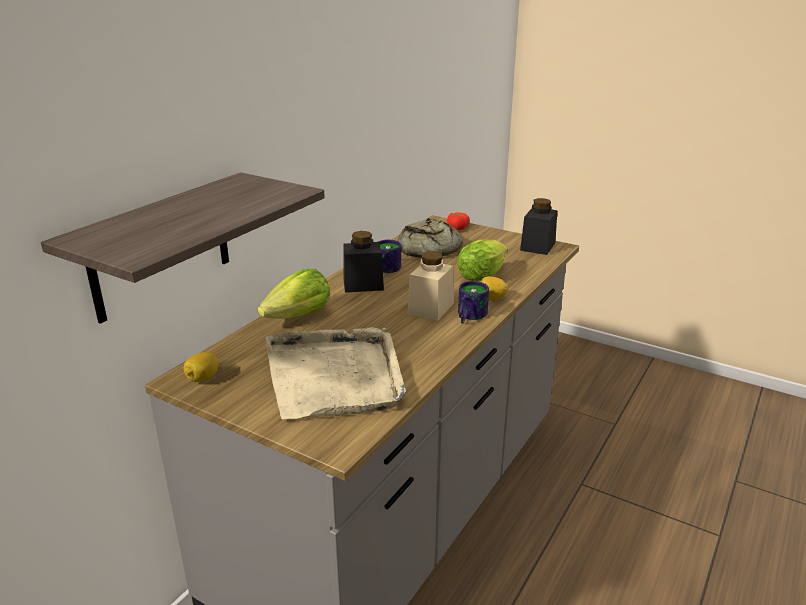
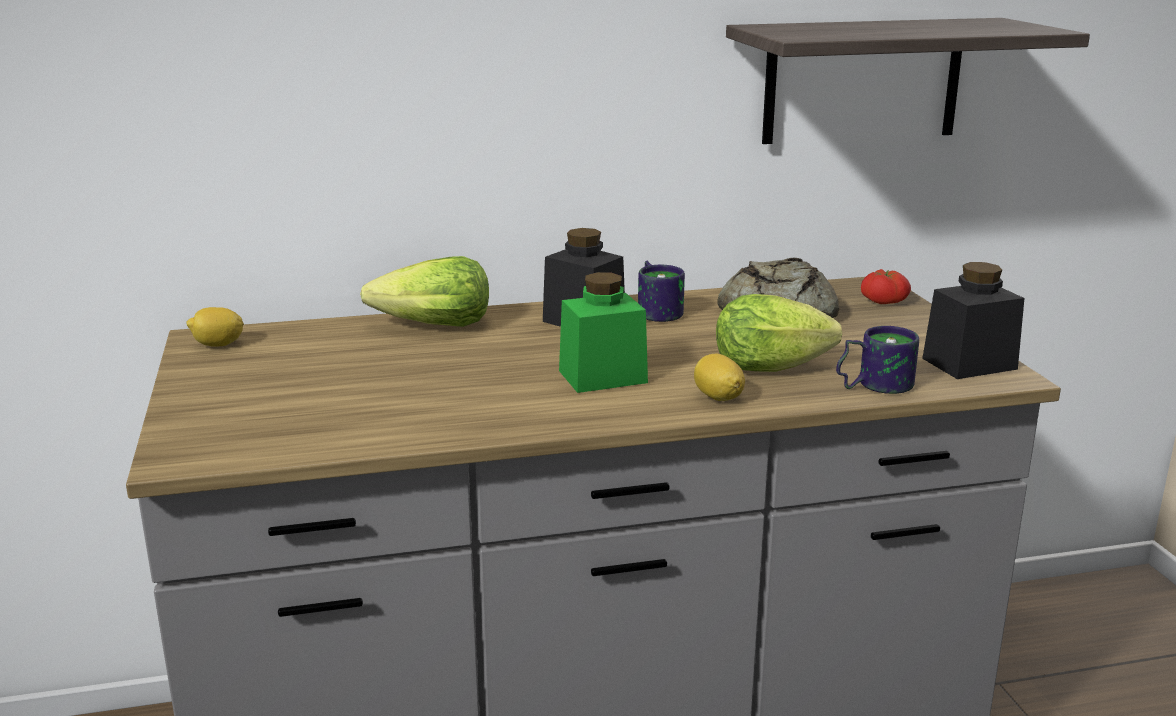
camera: 45 degrees right, 5 degrees down
(161, 247) = (231, 155): shelf -> shelf (862, 81)
(335, 376) = (327, 396): beige tray -> none
(431, 308) = (602, 376): beige jar -> green jar
(467, 316) = (629, 404): mug -> mug (872, 384)

